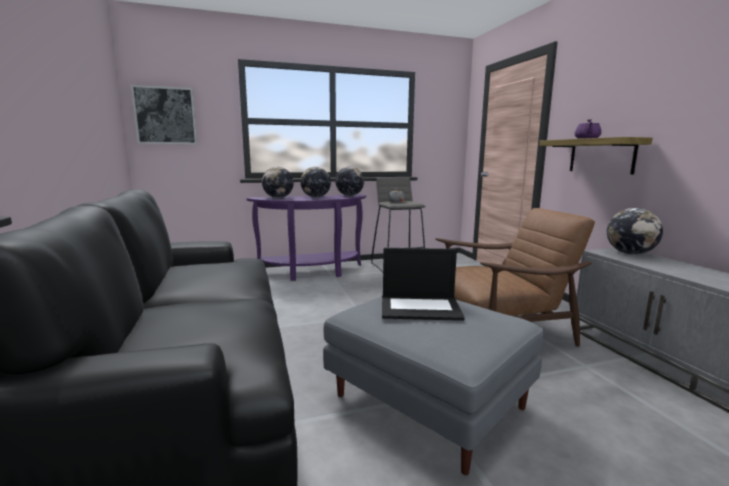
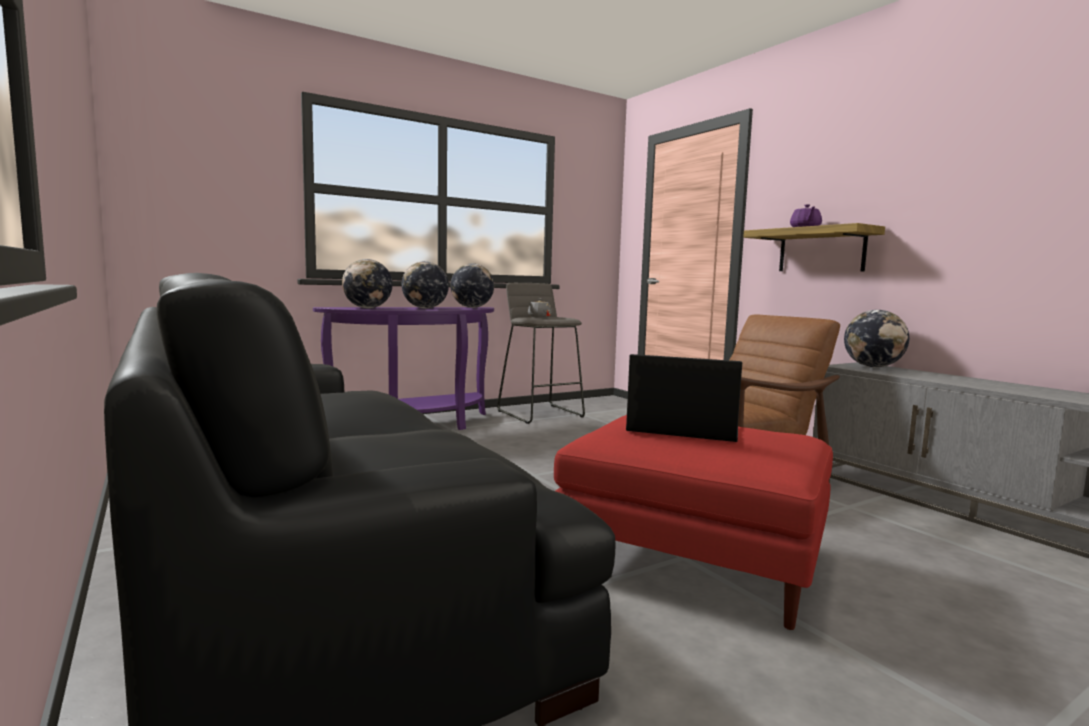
camera: 15 degrees left, 5 degrees down
(165, 115) = (176, 170): picture -> none
(421, 307) = (681, 428): laptop -> laptop turned 150 degrees counterclockwise
(426, 401) = (689, 560): grey ottoman -> red ottoman

